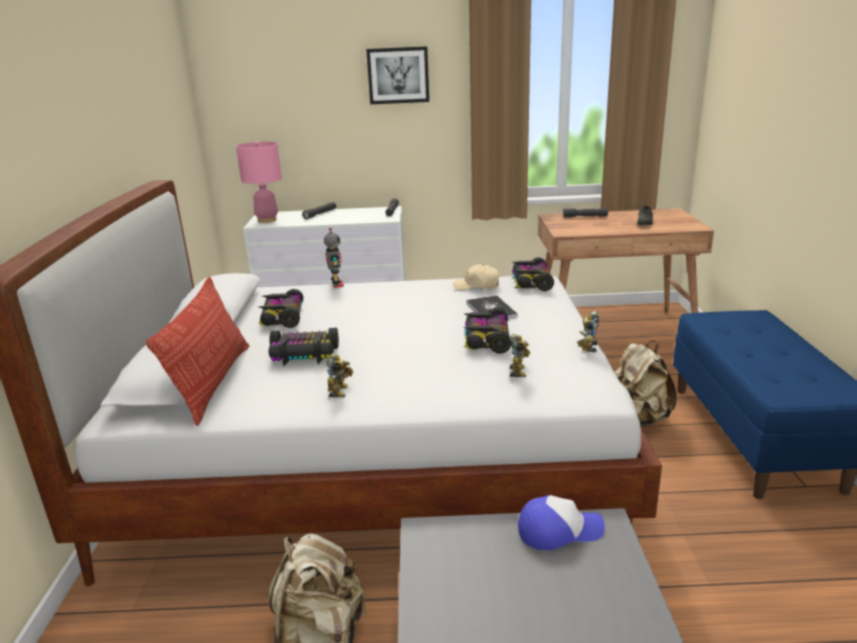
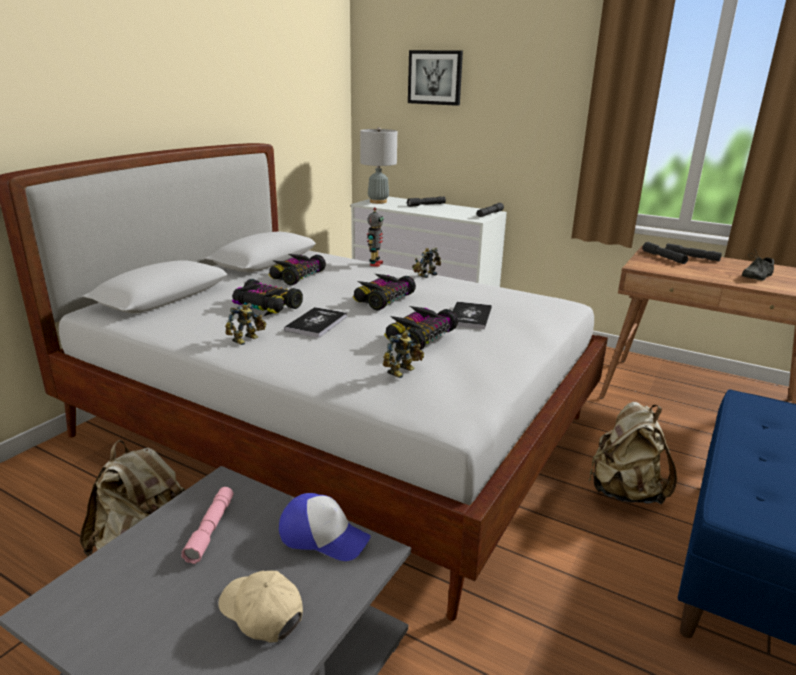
camera: 30 degrees right, 0 degrees up
(213, 382) = (180, 306): pillow -> none
(267, 220) = (378, 202): pink table lamp -> grey table lamp
(380, 355) = (316, 323): none -> book
(398, 75) = (524, 76): picture -> picture (435, 77)
(469, 569) = (210, 529): none -> pink flashlight
(477, 286) = (490, 294): beige cap -> beige cap (261, 612)
(531, 282) = (548, 304): toy car -> toy car (382, 299)
(568, 221) = (663, 257): none -> grey flashlight
(587, 347) = (508, 374): toy robot -> toy robot (426, 274)

